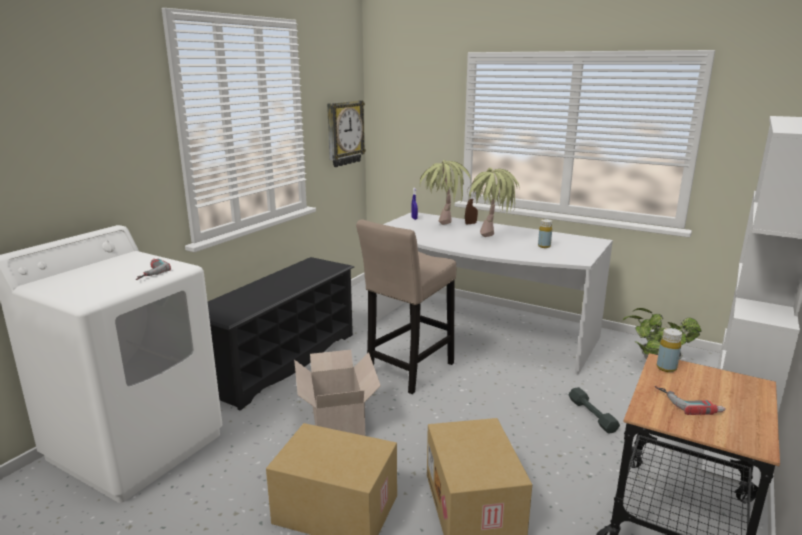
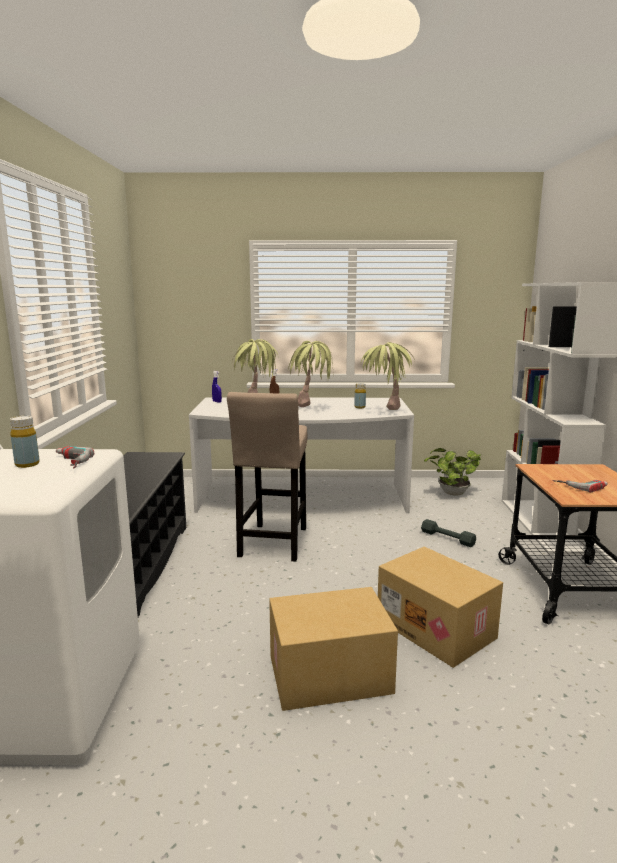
camera: 30 degrees left, 5 degrees down
(338, 419) = (249, 601): cardboard box -> none
(344, 133) = (124, 322): wall clock -> none
(560, 257) = (384, 412): none -> potted plant
(666, 368) = (539, 470): yellow bottle -> yellow bottle (27, 464)

